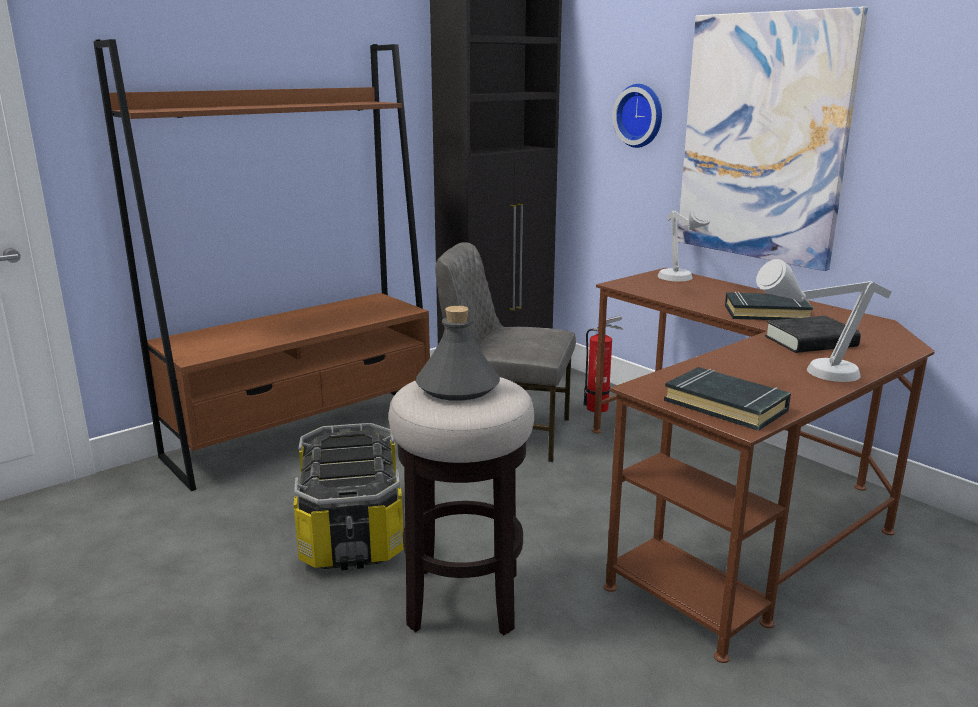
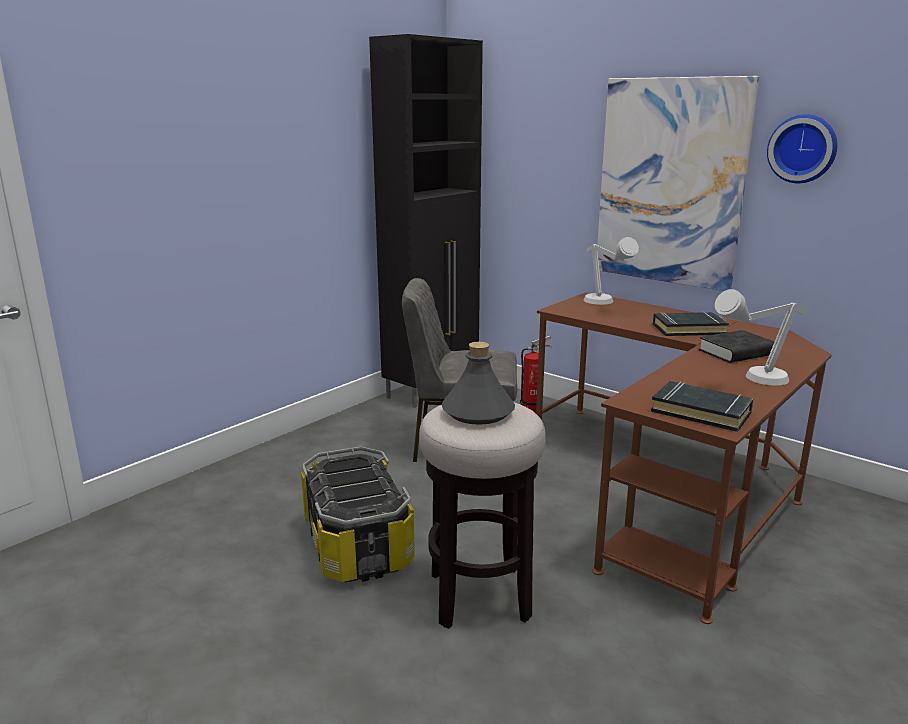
camera: 10 degrees left, 0 degrees up
(304, 433) = (279, 459): brown bookcase -> none
(641, 115) = (558, 162): wall clock -> wall clock (803, 149)

